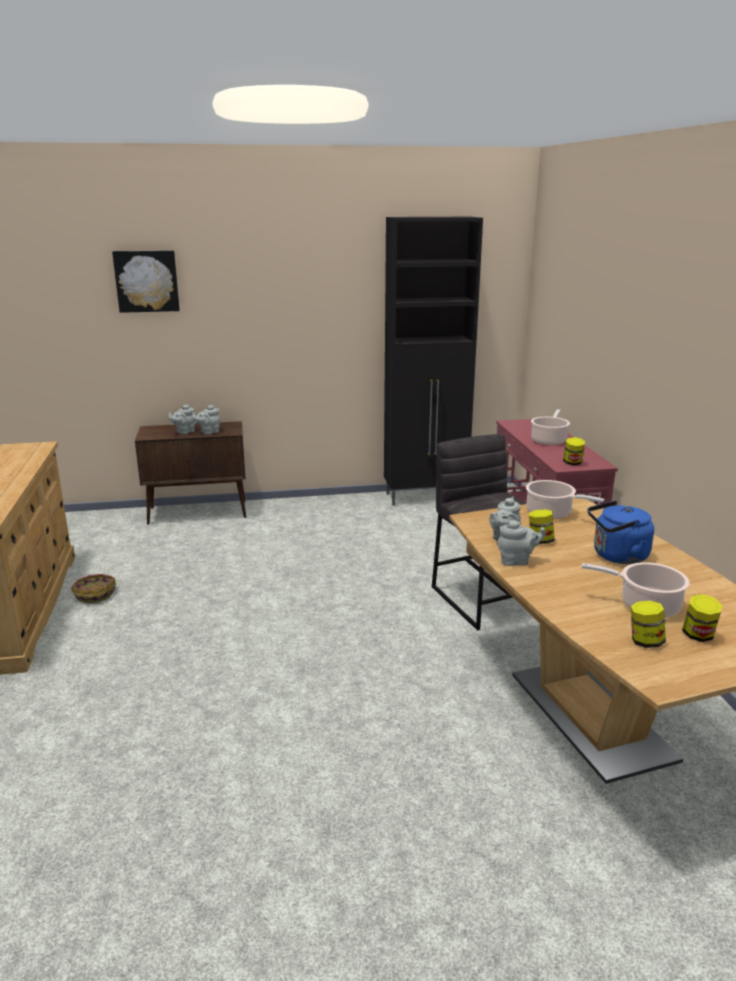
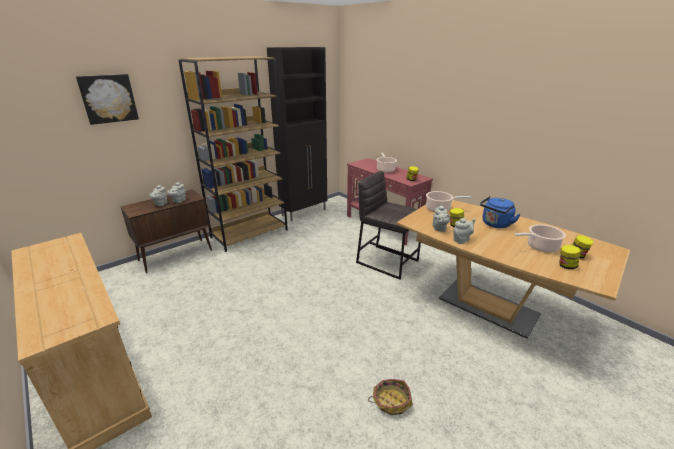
camera: 30 degrees left, 5 degrees up
(95, 594) = (152, 335): basket -> basket (391, 401)
(315, 508) = (250, 233): none -> brown bookcase

